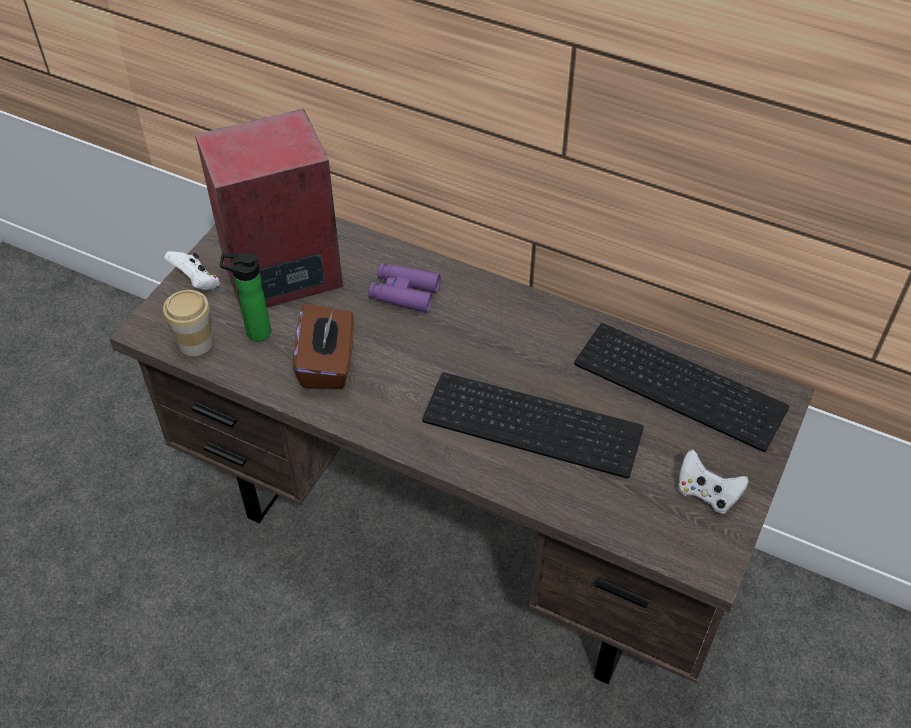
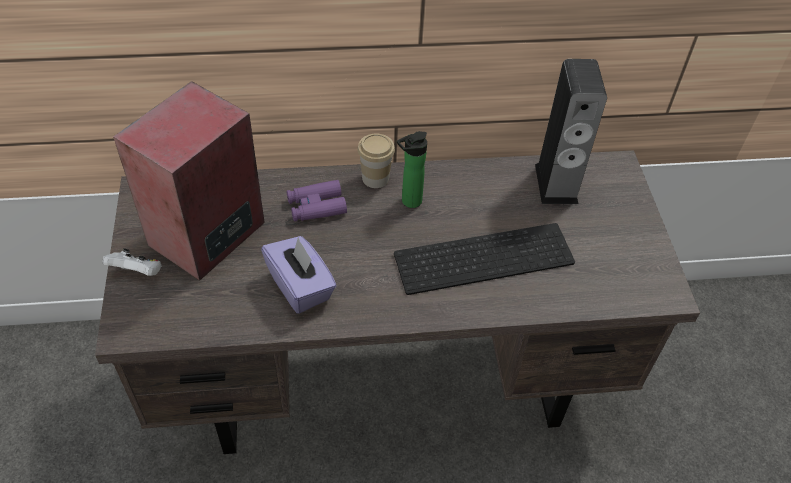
camera: 35 degrees left, 0 degrees up
(195, 343) = (177, 322): cup -> cup (375, 178)
(254, 332) = (221, 290): bottle -> bottle (409, 202)
(327, 364) = (300, 286): brown tissue box -> purple tissue box
(683, 384) = (556, 184): keyboard -> speaker
(706, 493) = (628, 249): white game controller -> none

